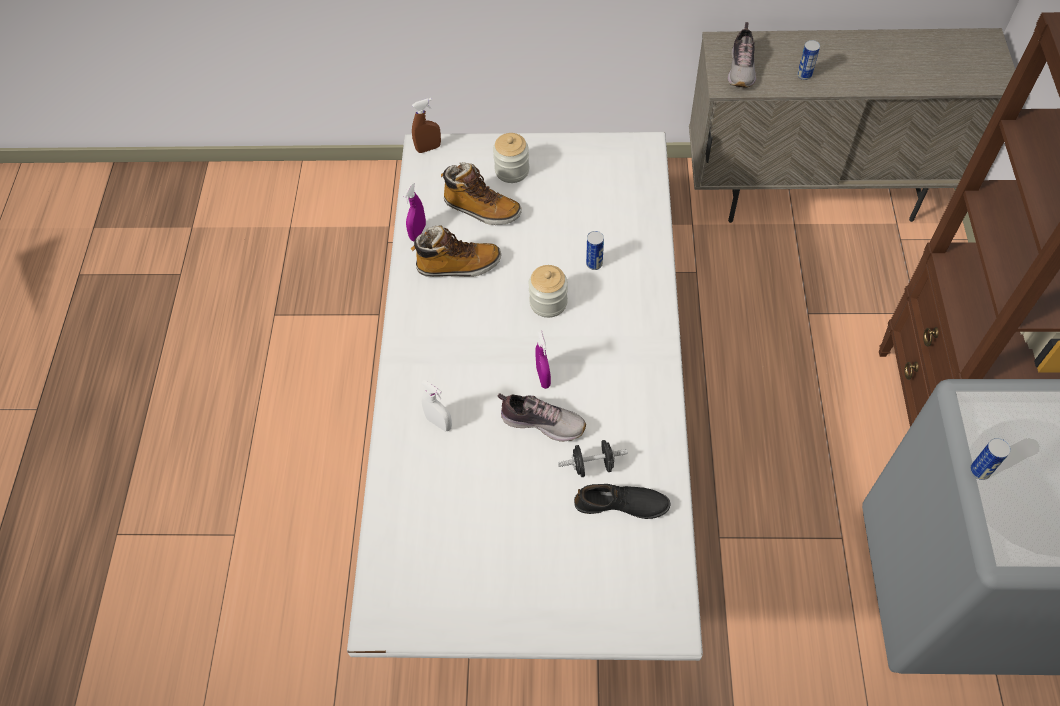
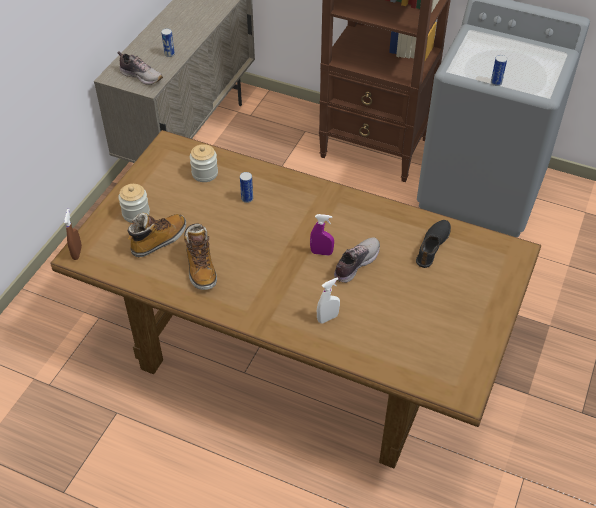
camera: 70 degrees left, 10 degrees down
(418, 232) = (154, 282): purple spray bottle -> none
(458, 266) = (201, 268): boot -> boot turned 150 degrees clockwise
(533, 451) = (295, 352): white dining table -> brown dining table
(548, 302) = (263, 231): jar -> jar (205, 173)
(592, 465) = (399, 250): black dumbbell -> none

